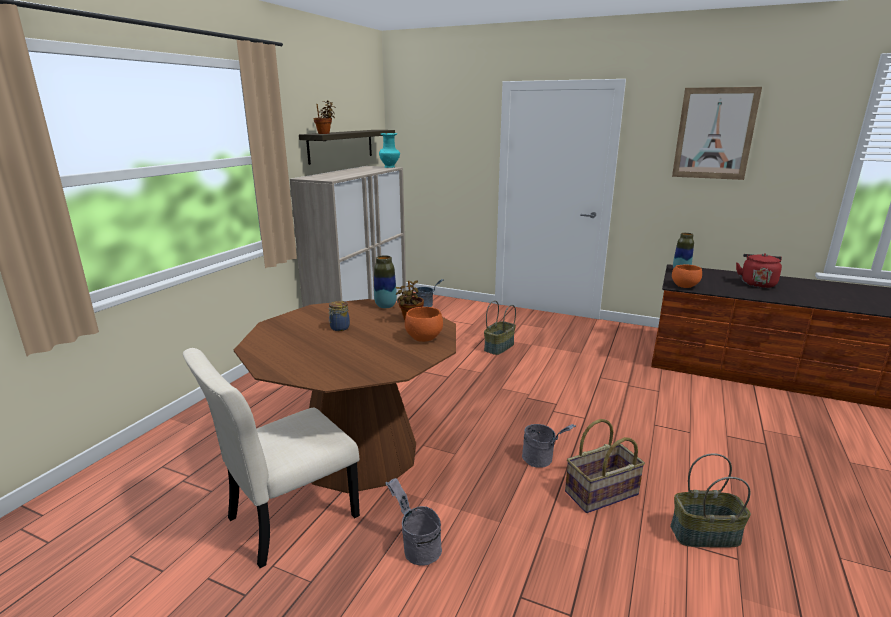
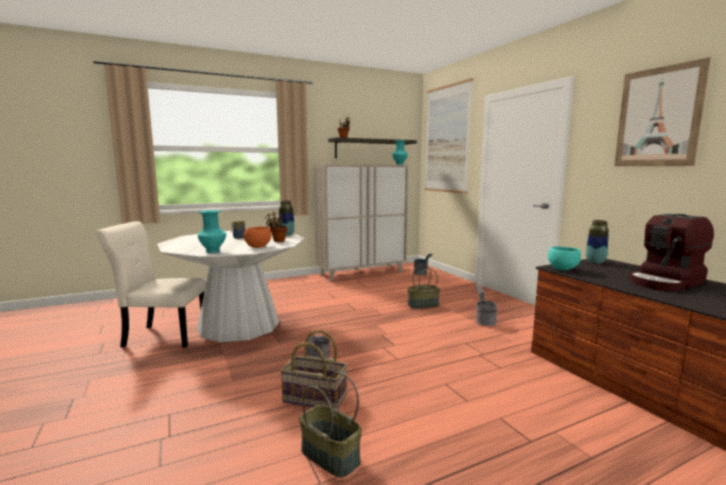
camera: 40 degrees right, 10 degrees down
(359, 453) = (239, 325): brown dining table -> white dining table
(400, 365) = (213, 251): none -> turquoise vase
(417, 547) = (178, 370): grey bucket -> grey bucket (484, 321)
(437, 130) = (447, 139): none -> picture
(684, 286) = (562, 269): orange bowl -> turquoise bowl
(757, 283) = (666, 282): red kettle -> coffee machine

